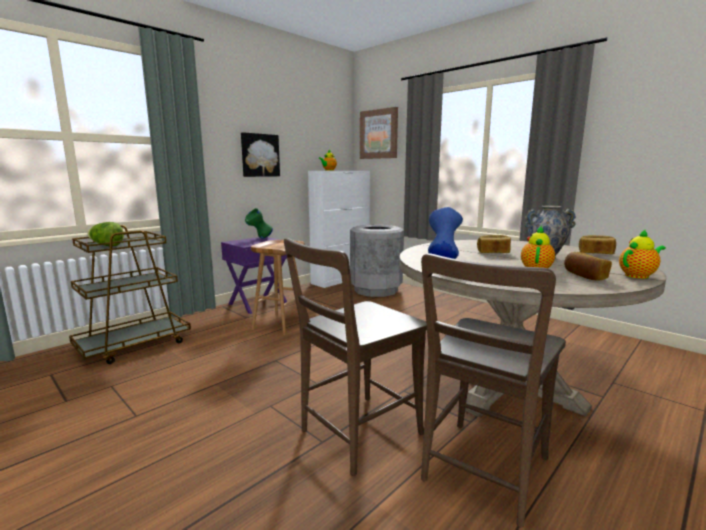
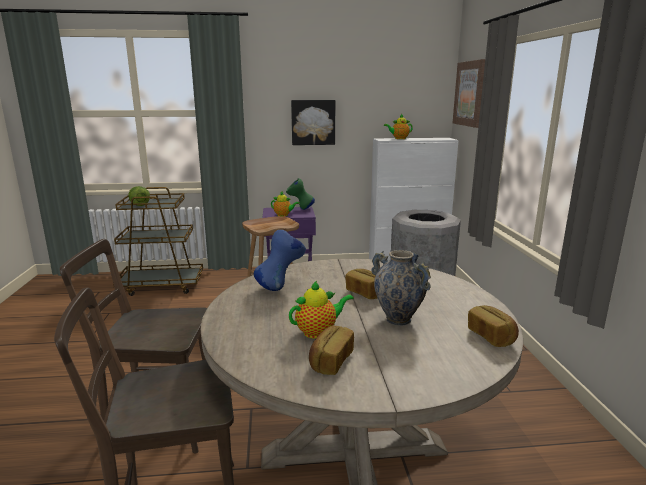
camera: 40 degrees right, 5 degrees up
(638, 276) = (394, 389): teapot -> teapot (283, 215)

